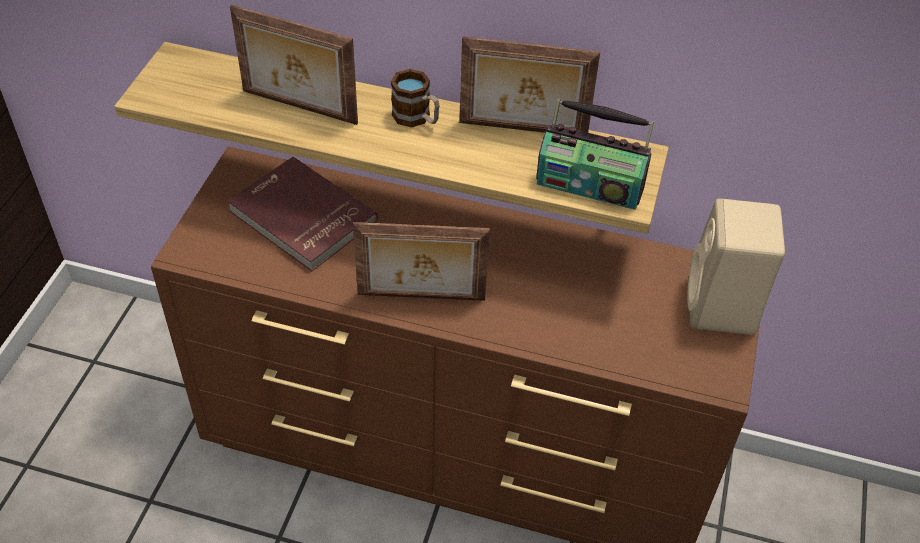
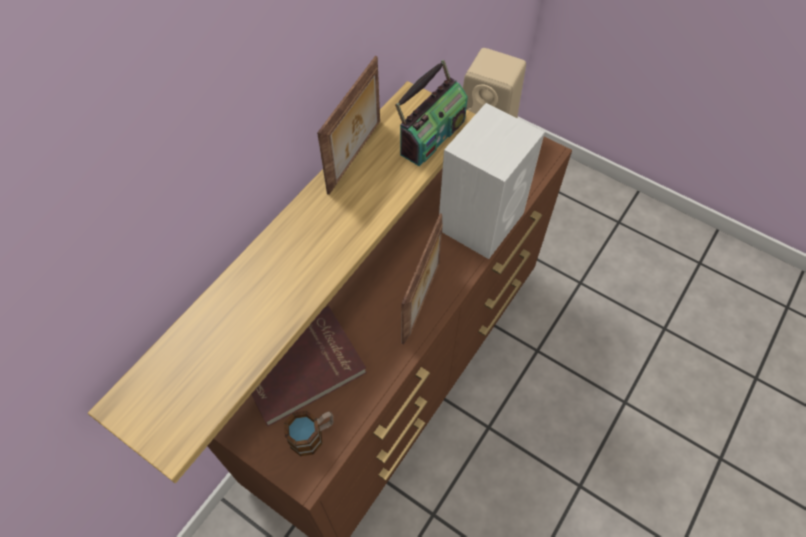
camera: 70 degrees left, 10 degrees up
(298, 108) = (256, 308): picture frame -> none
(417, 118) = (311, 222): mug -> mug (313, 435)
(567, 331) = (482, 220): none -> white speaker

